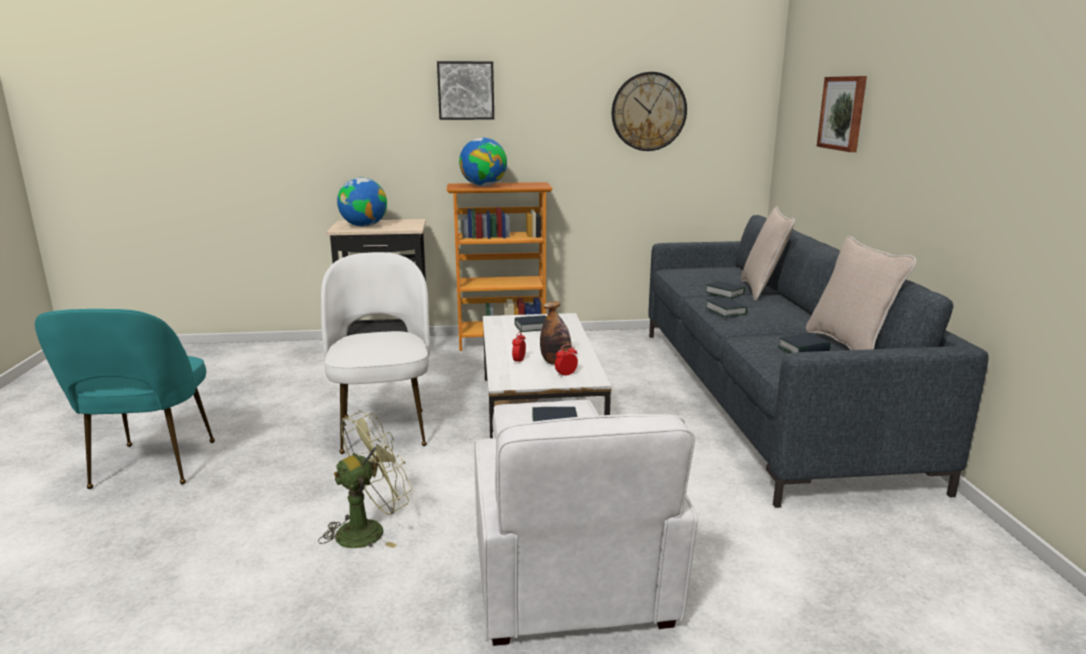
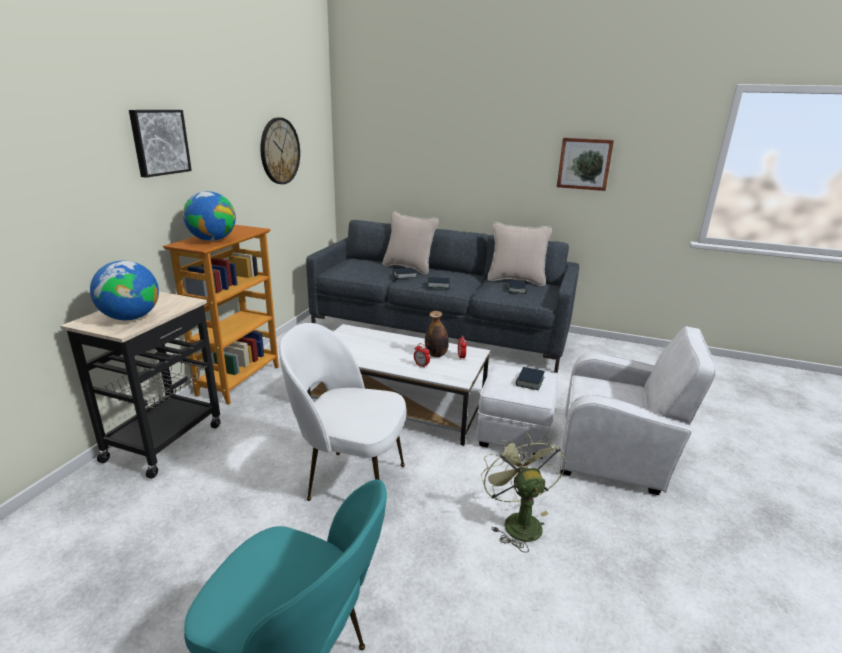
camera: 65 degrees left, 5 degrees up
(532, 327) = (356, 344): book -> none
(843, 113) = (423, 147): picture -> picture (584, 164)

